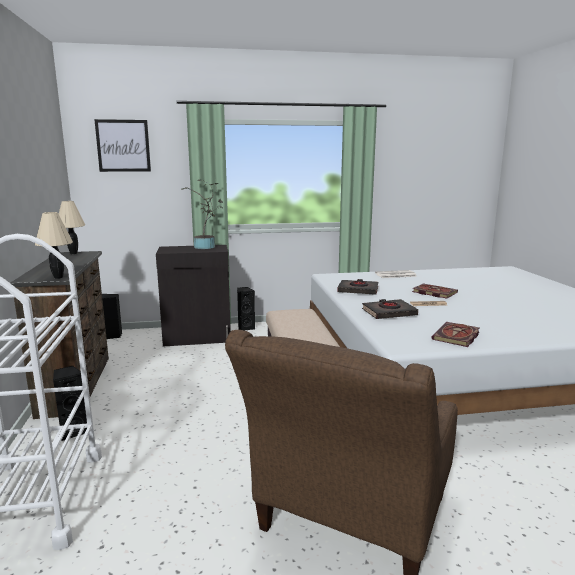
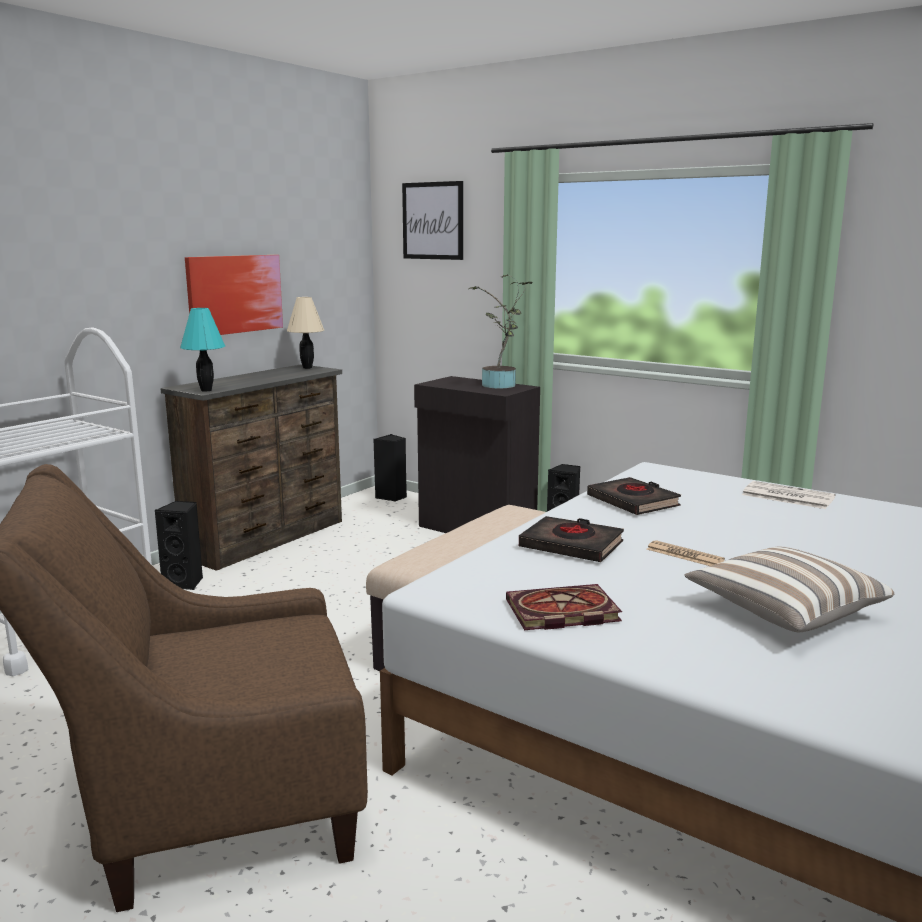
camera: 45 degrees right, 0 degrees up
(26, 201) = (234, 294): none -> picture
(59, 277) = (206, 390): beige table lamp -> turquoise table lamp
(433, 292) = (760, 542): book -> none
(500, 312) = (783, 612): none -> pillow

